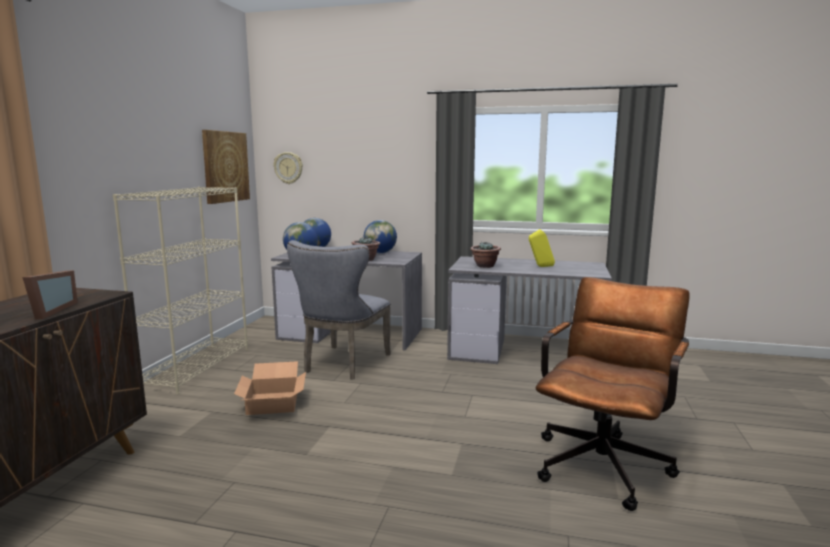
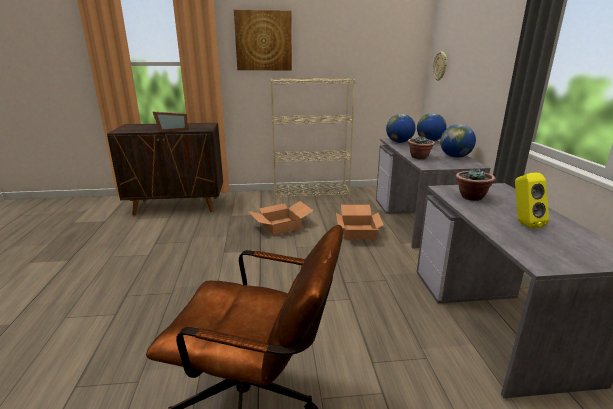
camera: 70 degrees right, 10 degrees up
(225, 166) = (386, 63): picture -> picture (263, 41)
(343, 364) = (357, 231): grey chair -> cardboard box

